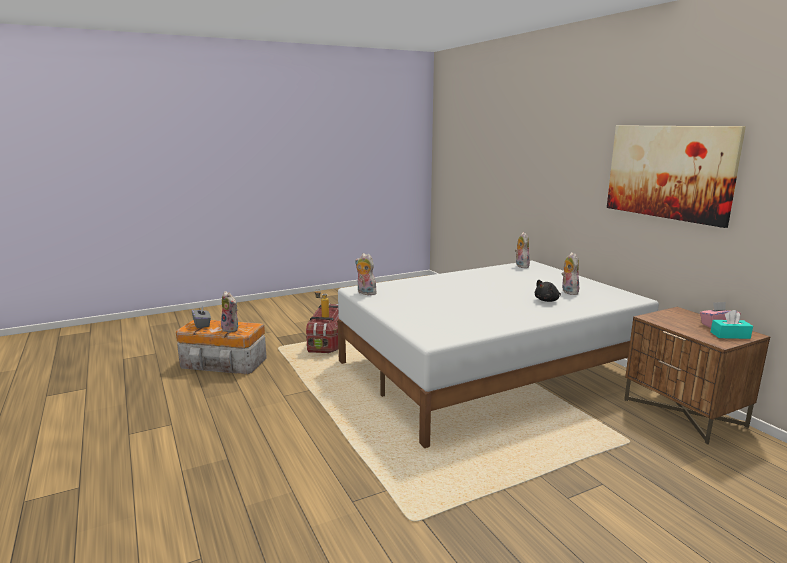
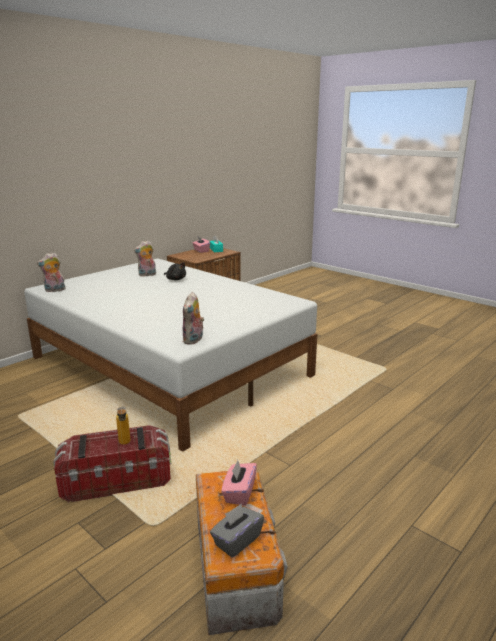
camera: 110 degrees left, 5 degrees up
(231, 329) = (239, 493): plush toy -> pink tissue box
(669, 172) = (140, 163): picture -> none

